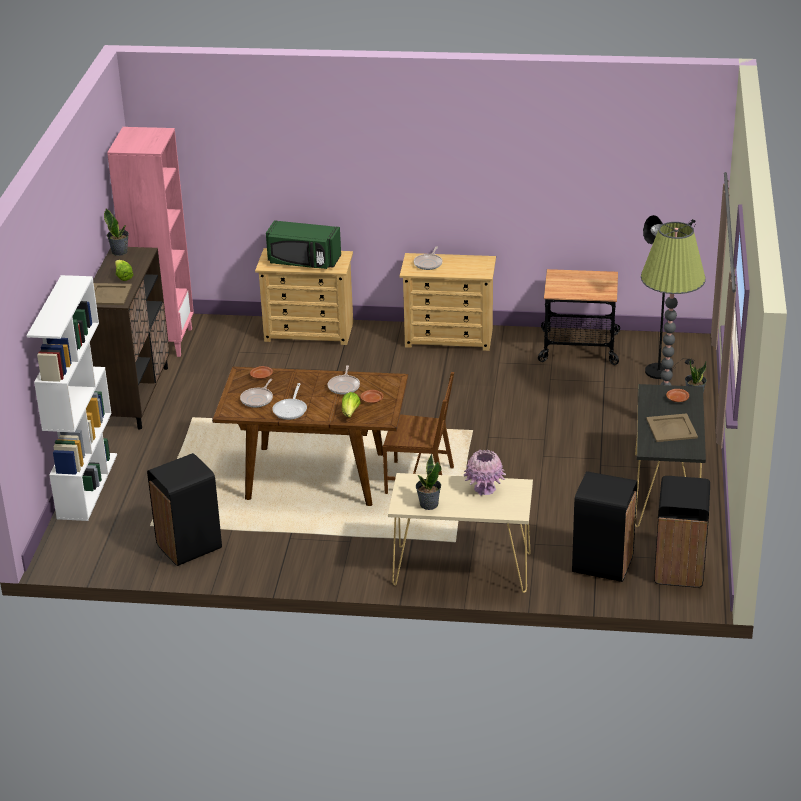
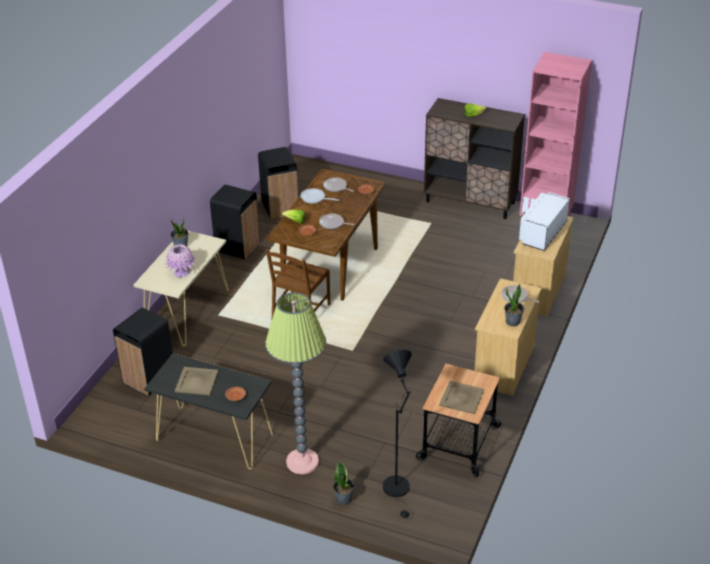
camera: 105 degrees right, 5 degrees up
(87, 485) = (368, 177): white bookcase -> none
(108, 294) = (449, 108): beige tray -> beige tray (462, 397)
(120, 251) = (513, 116): potted plant -> potted plant (513, 322)
(303, 261) = (542, 233): green microwave -> white microwave
(678, 570) = (117, 416): black trash can -> black trash can (237, 247)

